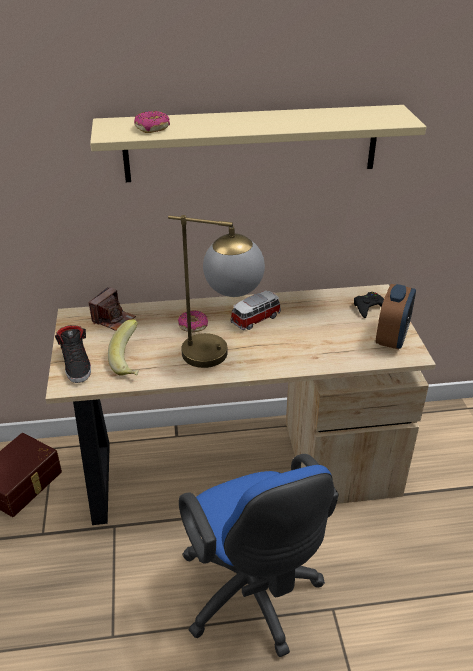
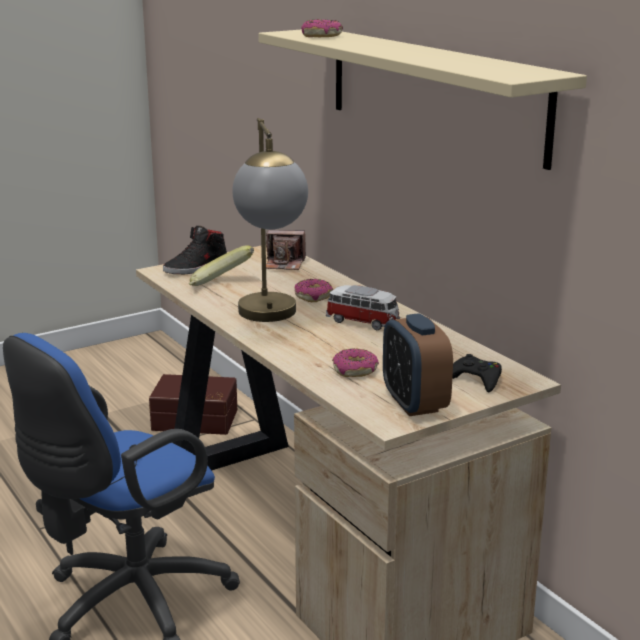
camera: 65 degrees right, 15 degrees down
(333, 345) = (355, 370): none -> donut
(392, 338) = (414, 403): alarm clock -> alarm clock turned 75 degrees clockwise

